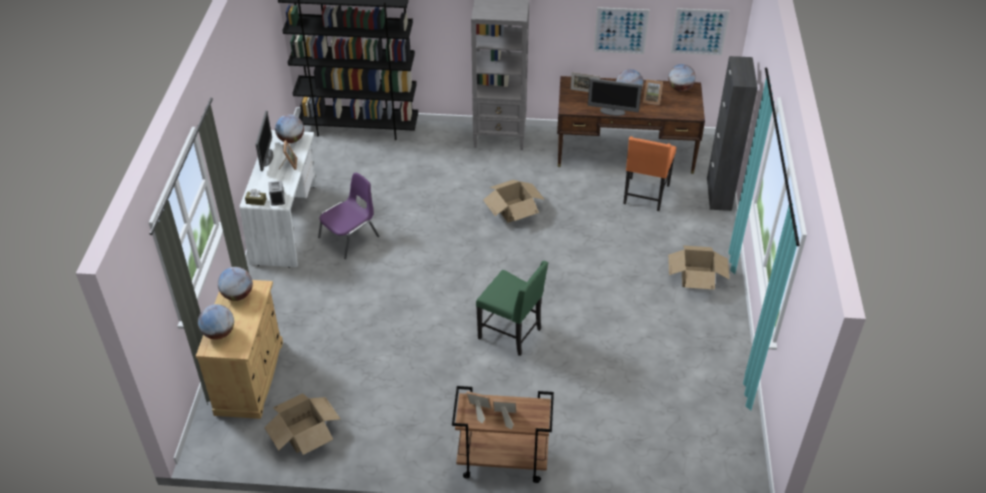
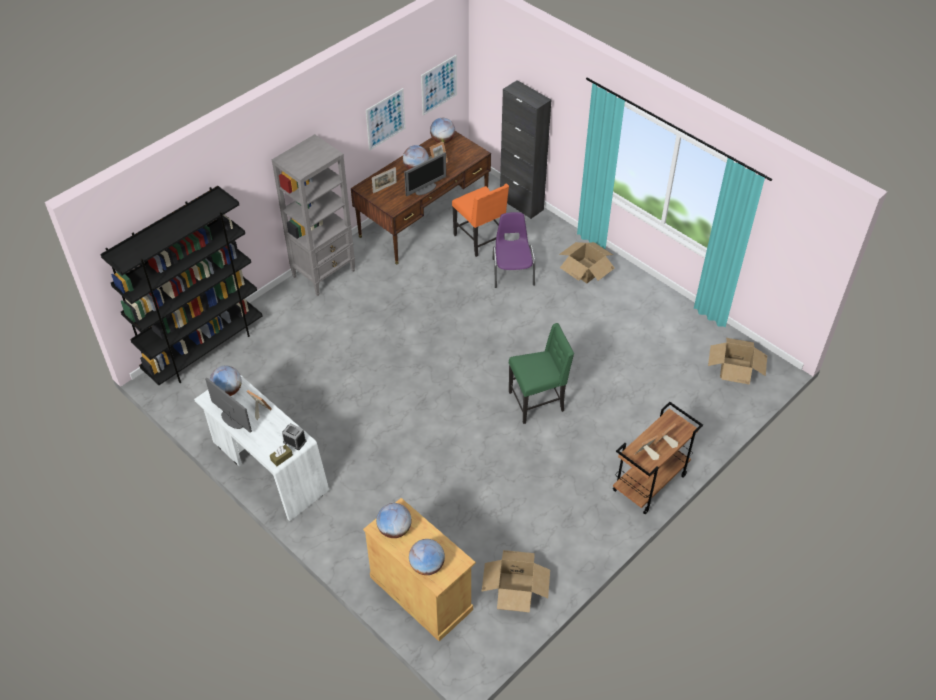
camera: 50 degrees left, 5 degrees up
(350, 237) = (331, 435): purple chair -> purple chair (512, 271)
(513, 210) = (414, 319): cardboard box -> cardboard box (735, 369)

